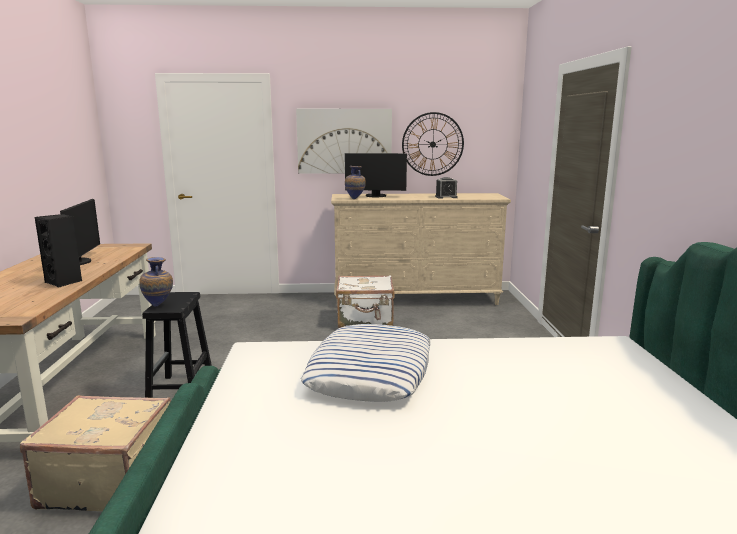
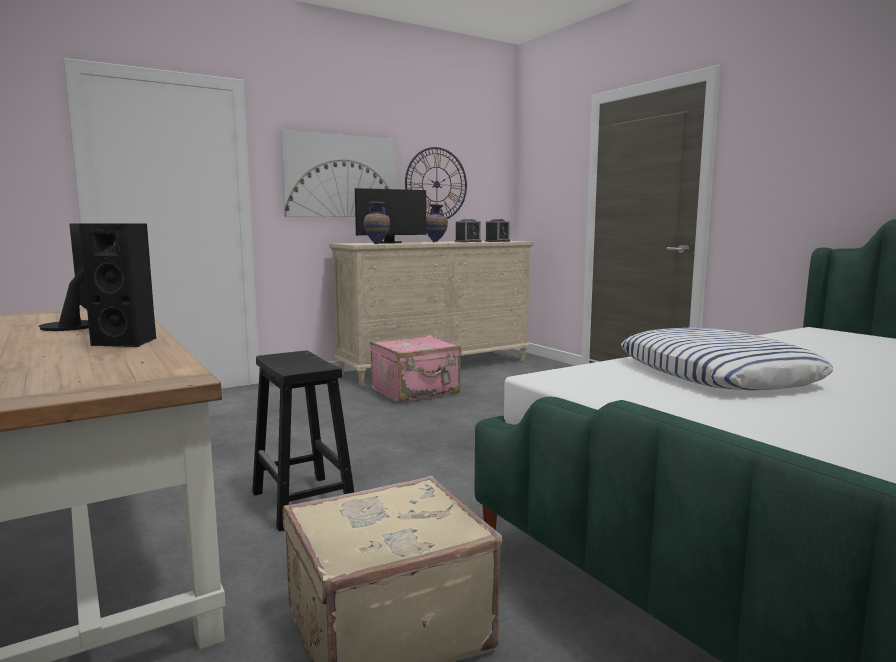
camera: 30 degrees left, 5 degrees down
(159, 306) = (289, 367): vase -> vase (436, 242)
(365, 320) = (416, 392): white suitcase -> pink suitcase
(476, 197) = (497, 241): none -> alarm clock

